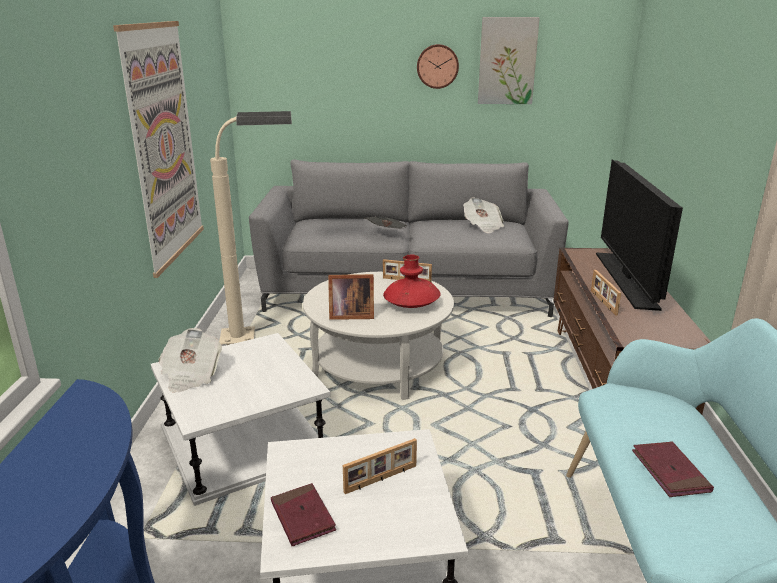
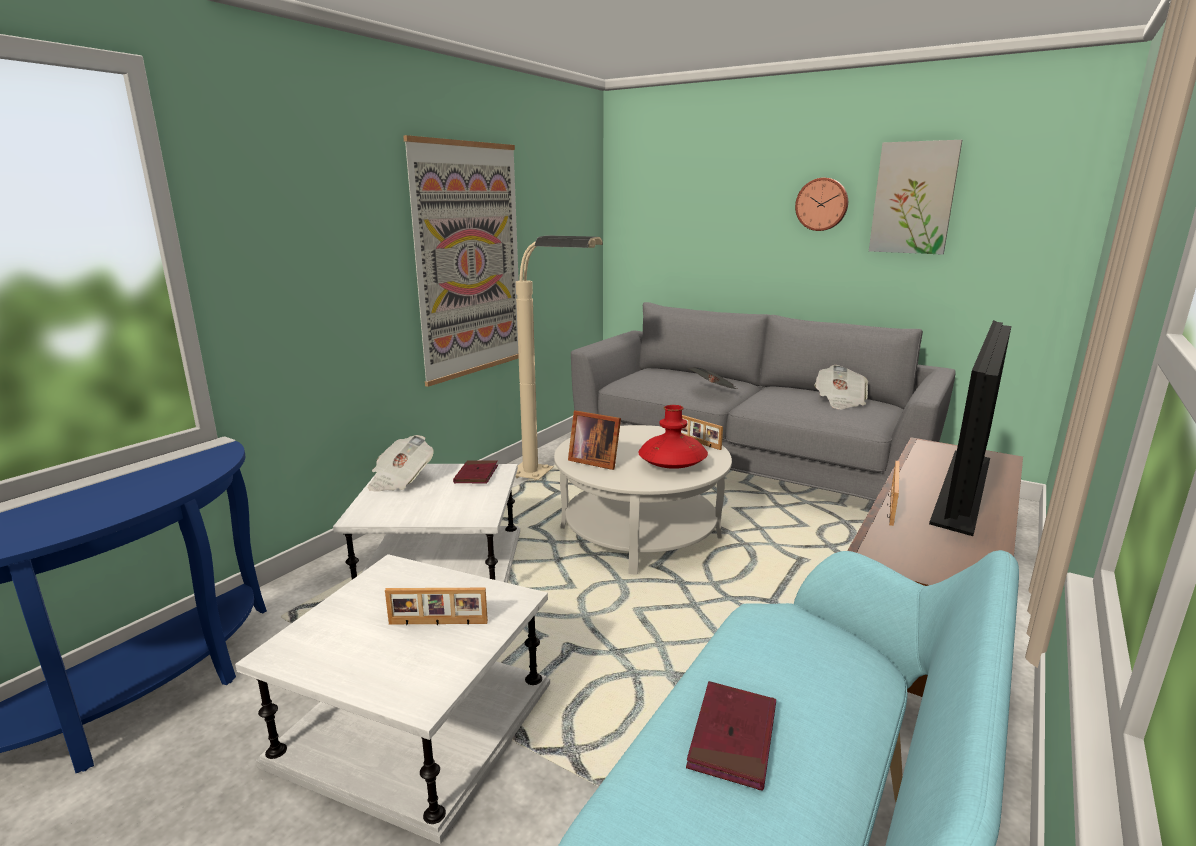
camera: 30 degrees right, 5 degrees down
(302, 517) = (328, 630): red book -> red book (476, 475)

